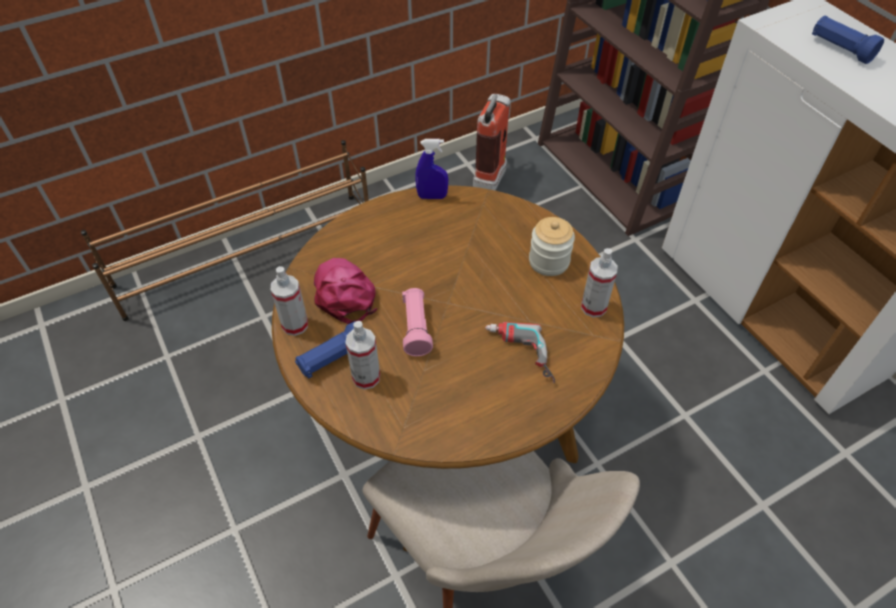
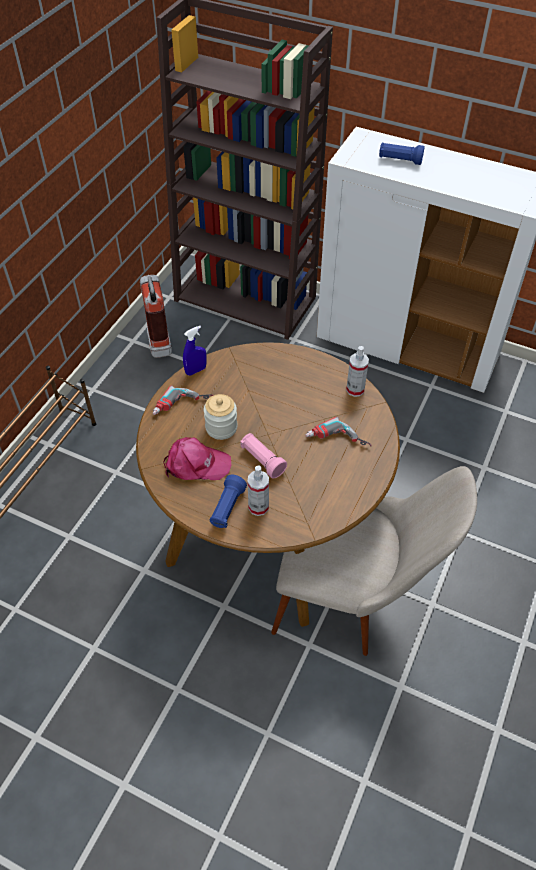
camera: 35 degrees left, 0 degrees up
(295, 325) = (182, 502): spray bottle -> none
(344, 293) = (196, 464): pink cap -> pink cap turned 150 degrees clockwise
(385, 227) = (183, 407): none -> power drill
(549, 261) = (306, 375): jar -> jar (221, 427)

